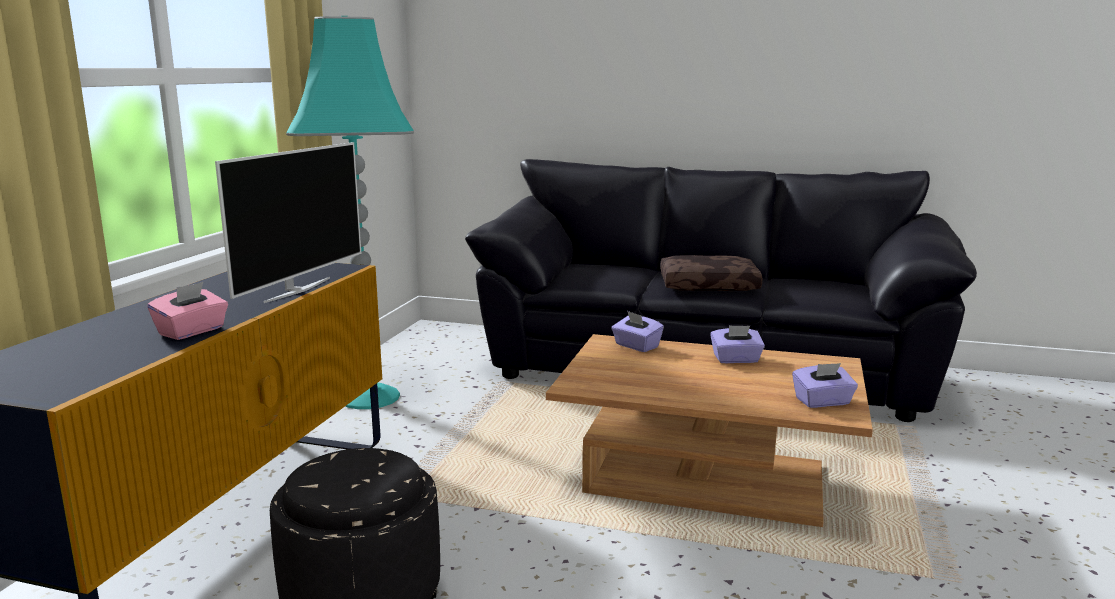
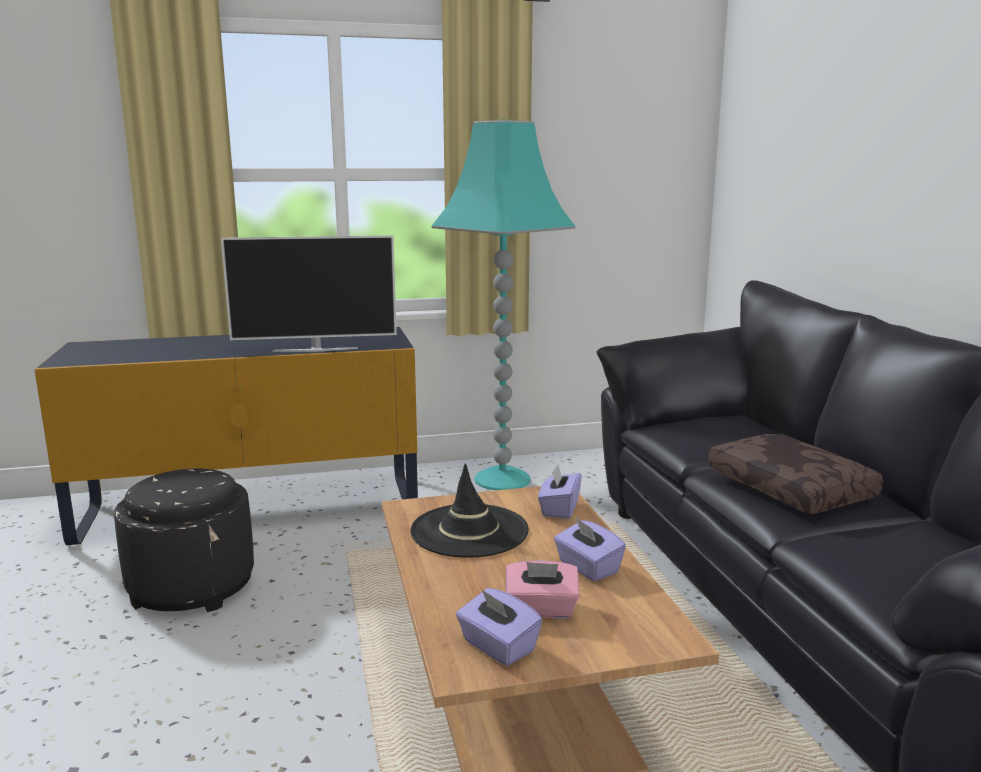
camera: 60 degrees right, 0 degrees up
(192, 331) = (193, 354): pink tissue box -> pink tissue box (541, 610)
(643, 376) = (469, 531): none -> black hat

